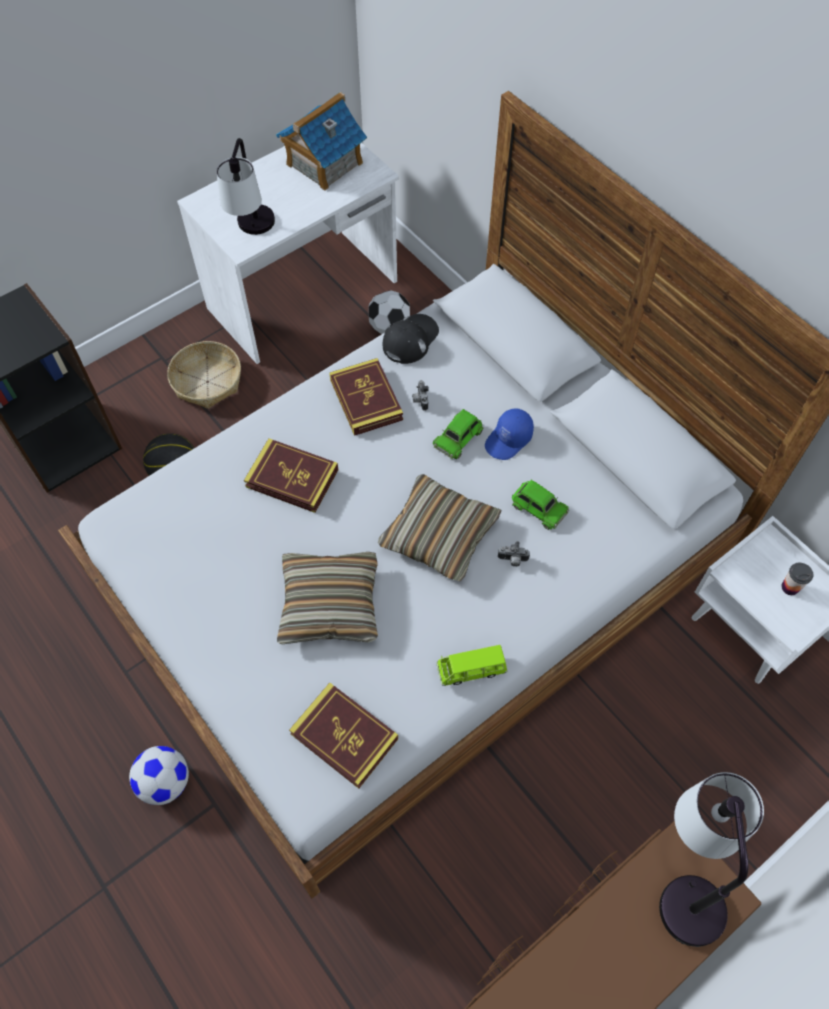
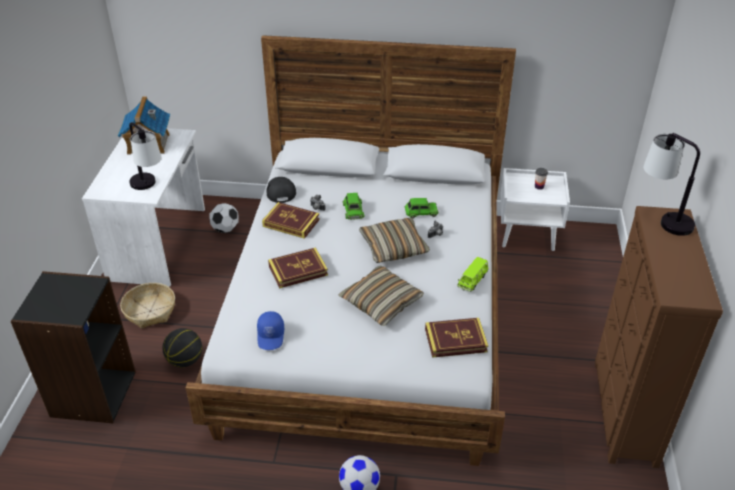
camera: 45 degrees left, 20 degrees down
(509, 440) = (376, 198): blue cap -> blue cap (271, 336)

